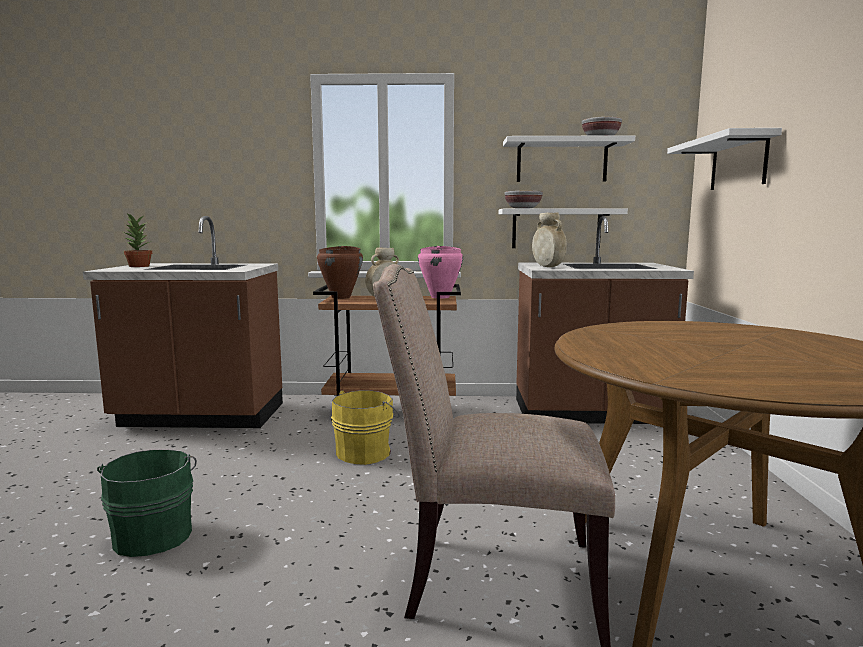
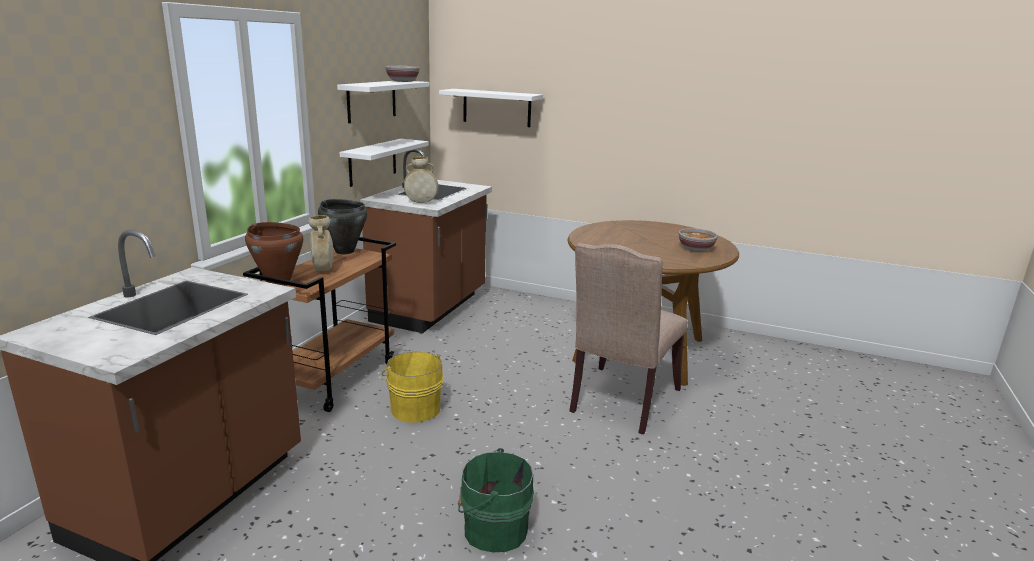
camera: 70 degrees left, 10 degrees up
(138, 266) = (84, 338): potted plant -> none
(440, 297) = (344, 251): pink cooking pot -> black cooking pot
(522, 208) = (367, 150): bowl -> bowl (696, 249)

